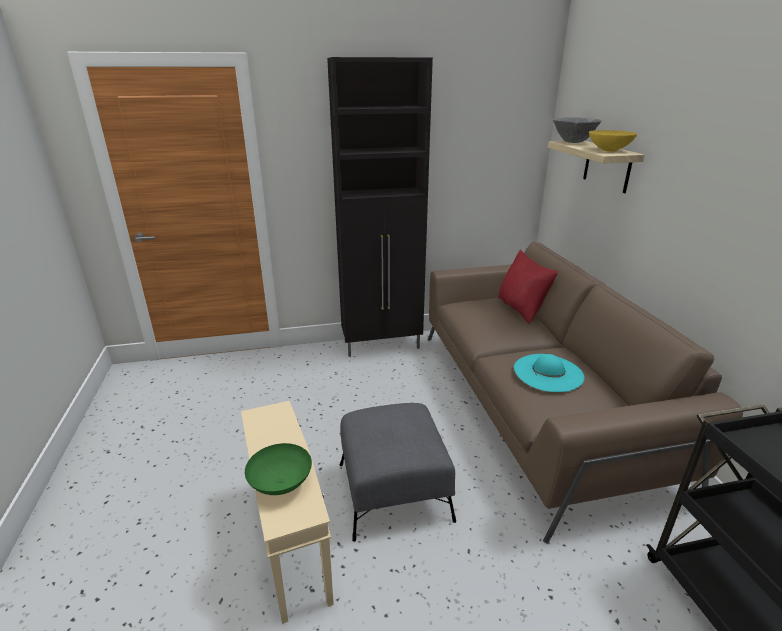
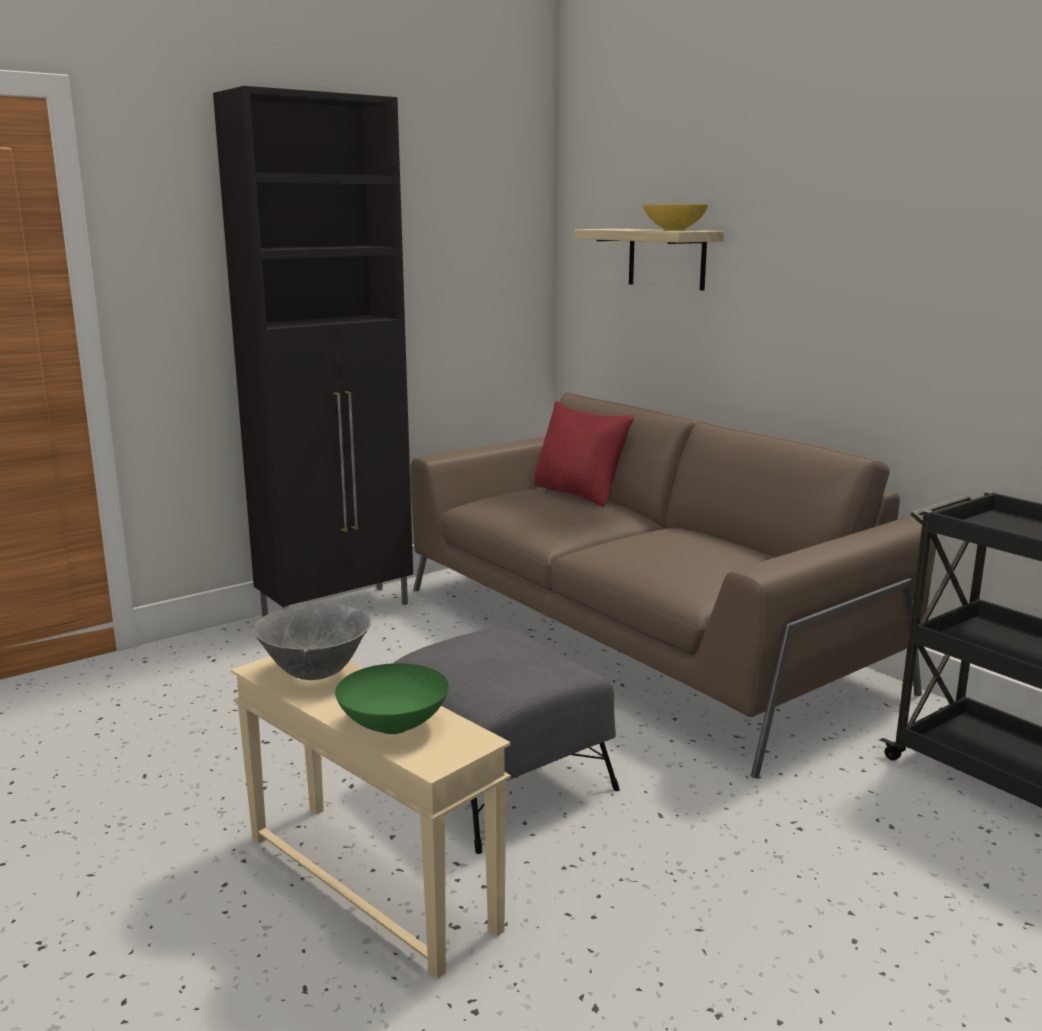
camera: 25 degrees left, 10 degrees down
(548, 372) = (676, 548): turquoise hat -> none
(573, 142) = (611, 228): grey bowl -> grey bowl (316, 674)

